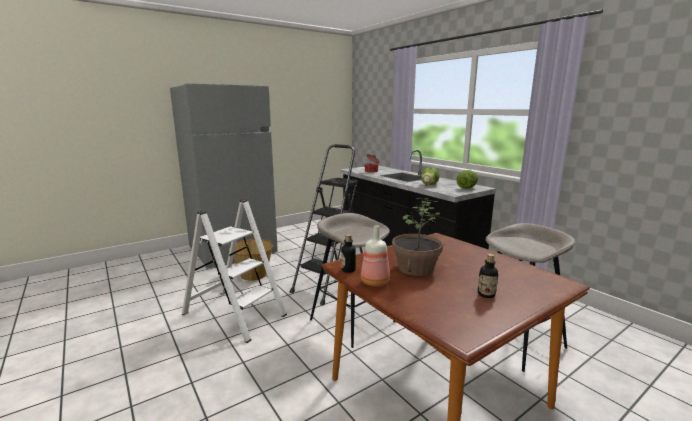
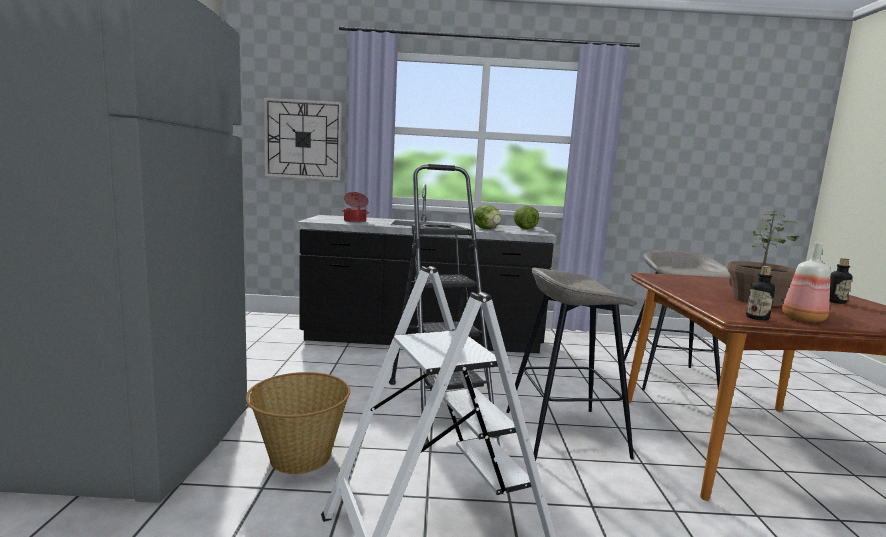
camera: 55 degrees left, 5 degrees down
(379, 119) = (303, 139): none -> wall clock

